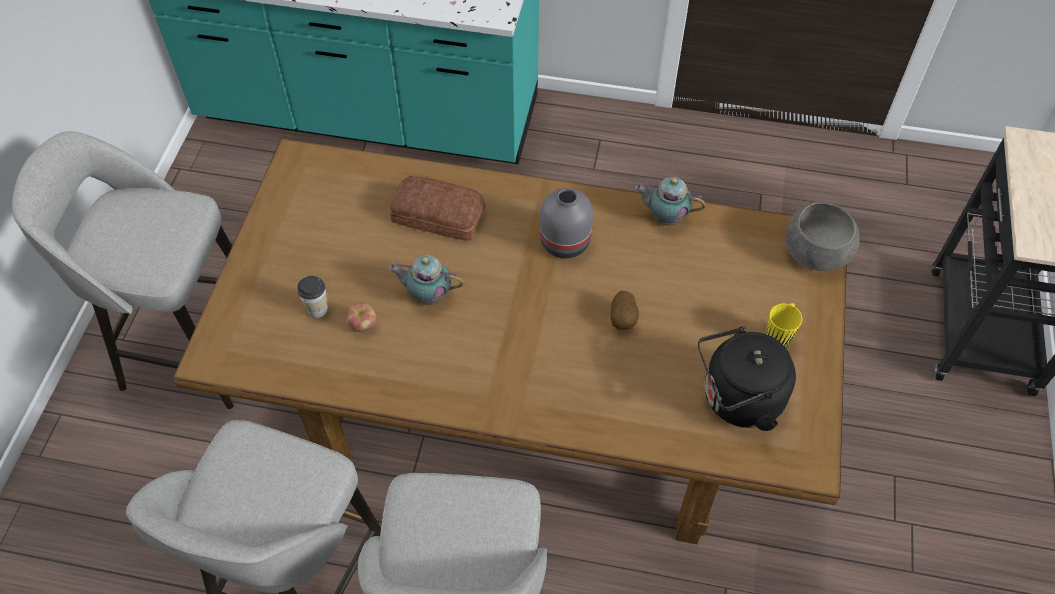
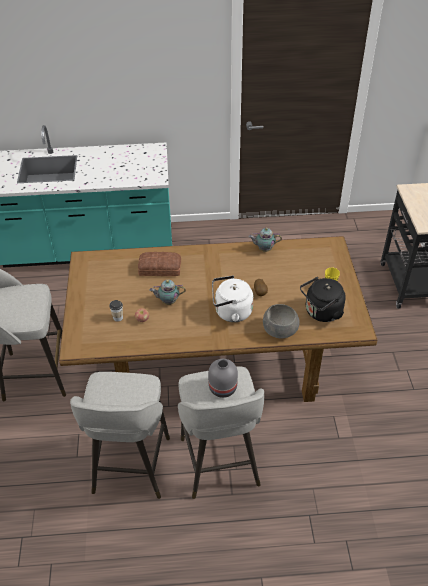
camera: 15 degrees left, 10 degrees down
(546, 351) = (231, 312): none -> white kettle
(563, 242) = (222, 268): grey vase -> grey vase (222, 388)
(815, 252) = (334, 250): grey bowl -> grey bowl (279, 330)

